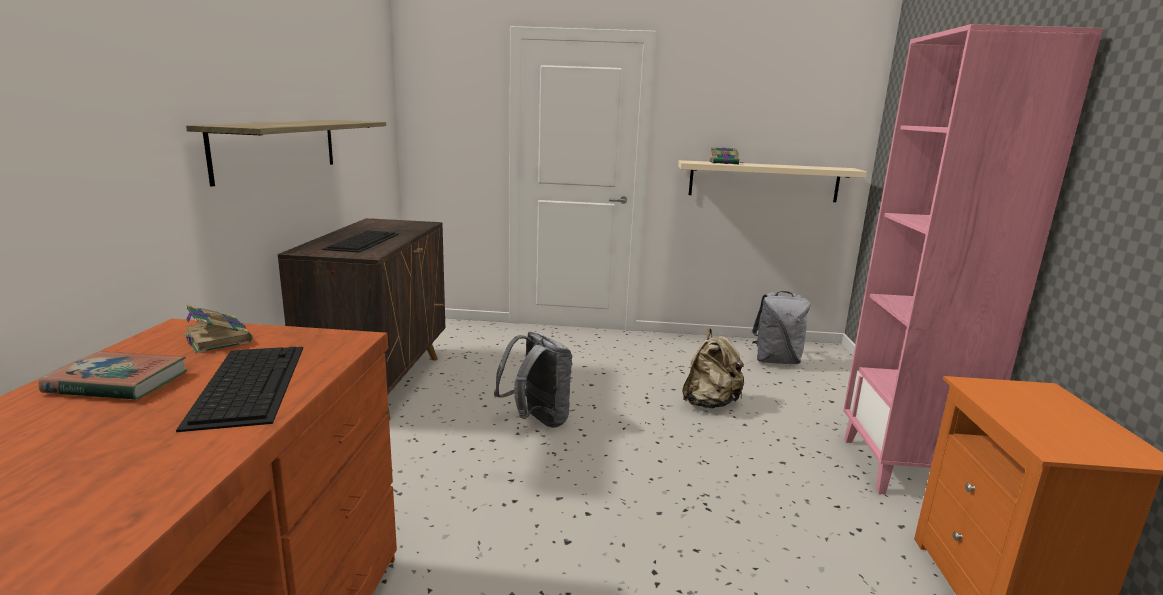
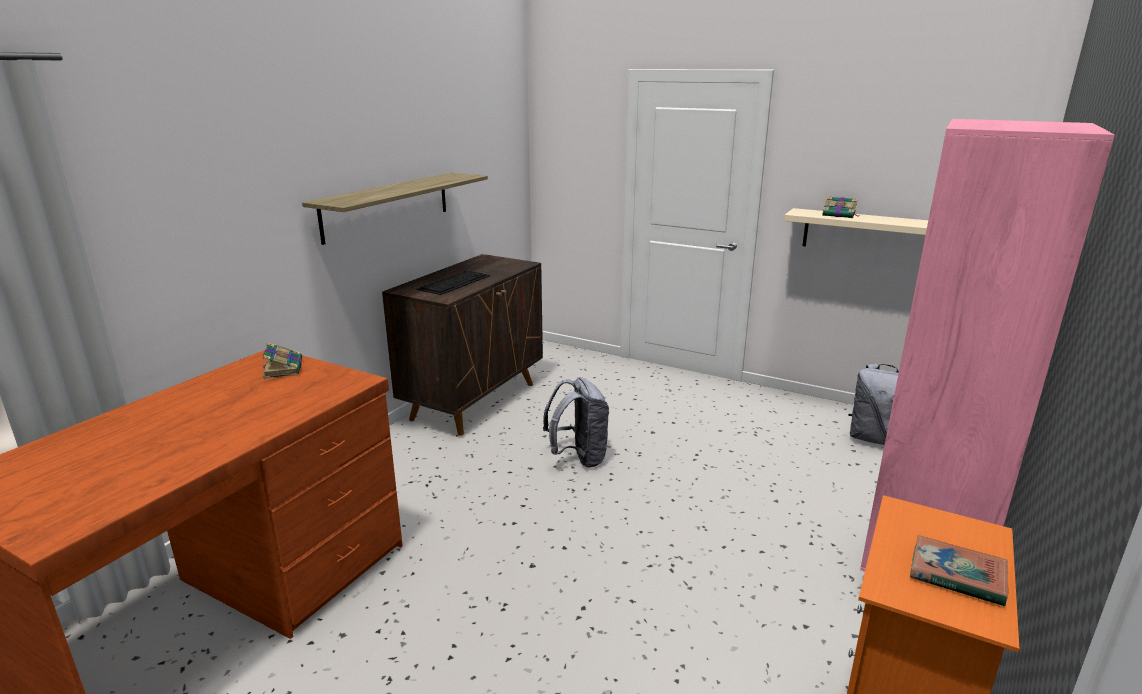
camera: 25 degrees right, 5 degrees up
(118, 383) = (209, 394): book -> book (957, 575)
(248, 383) = (273, 406): keyboard -> none
(710, 403) = (757, 472): beige backpack -> none

